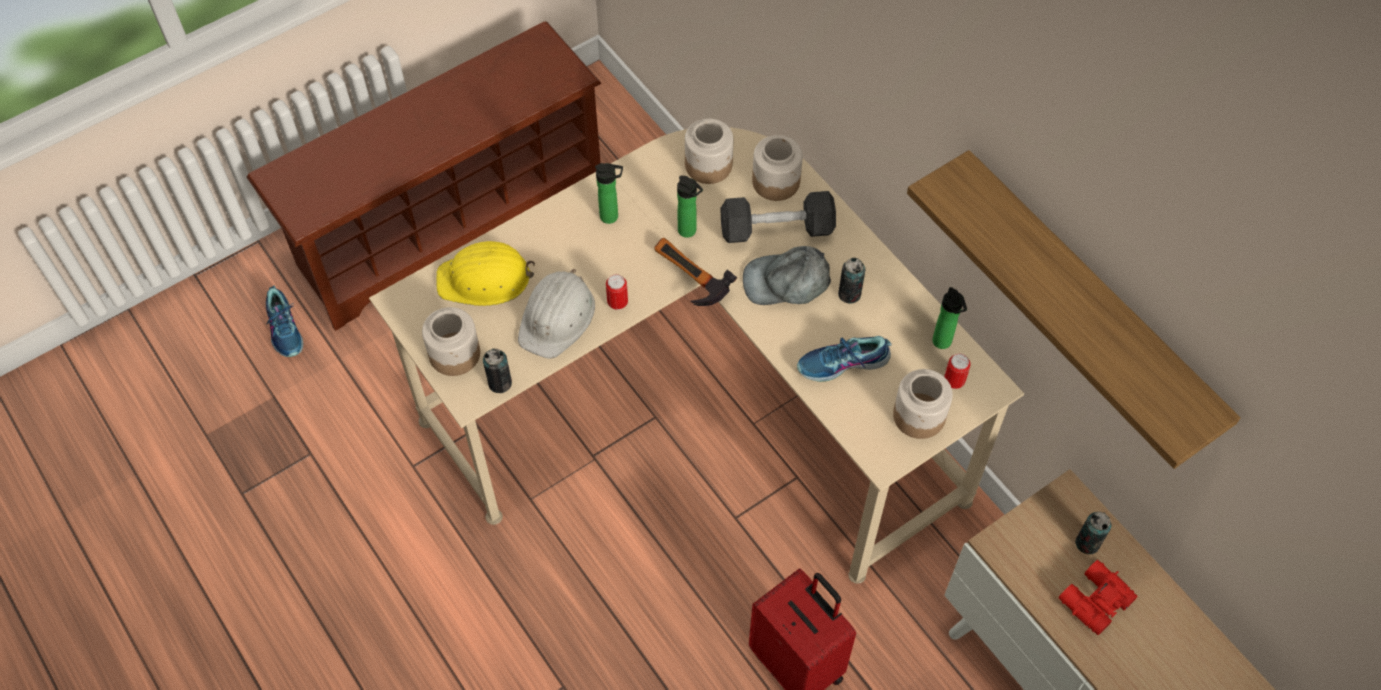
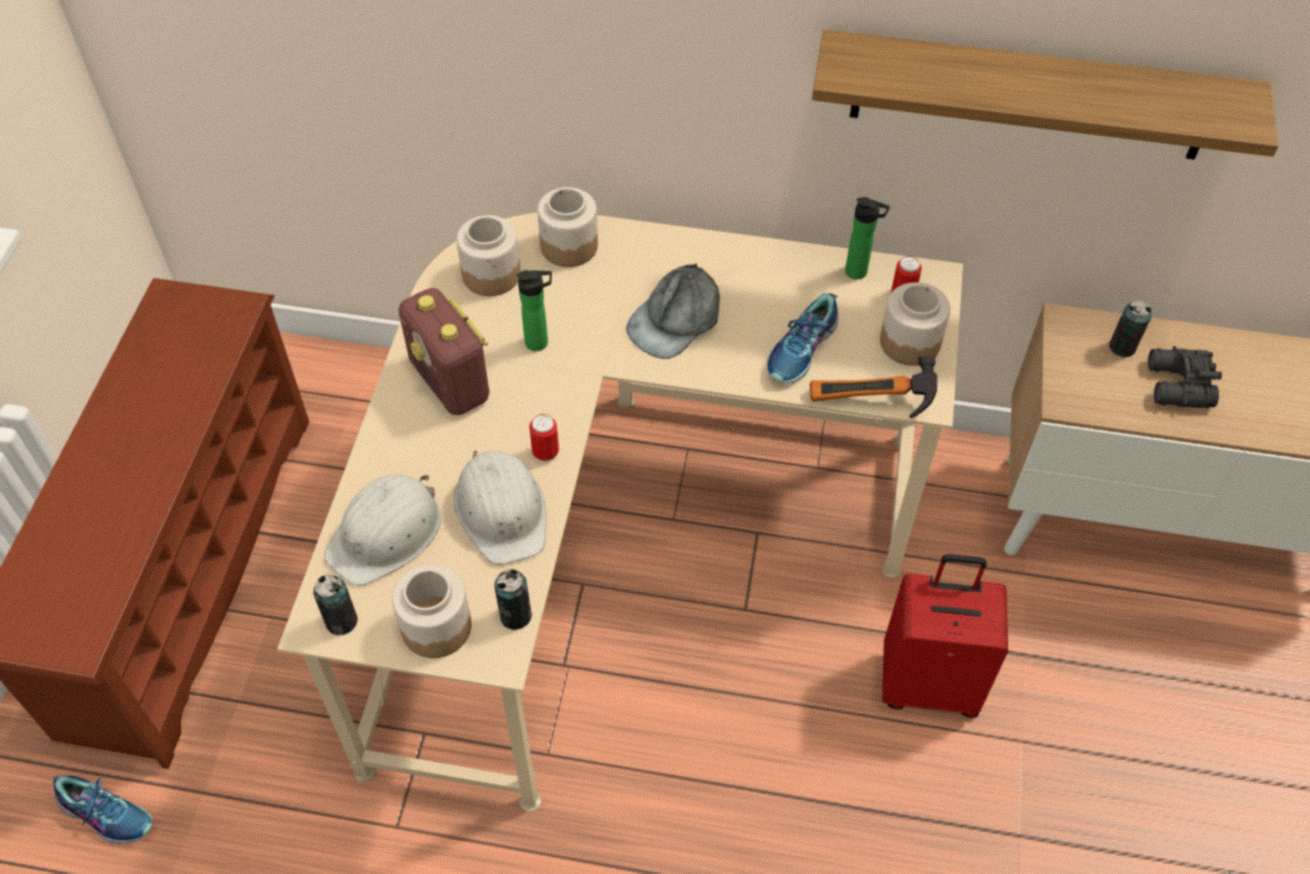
camera: 45 degrees left, 5 degrees down
(485, 279) = (387, 533): yellow hard hat -> white hard hat
(612, 217) = (451, 382): bottle -> radio
(687, 282) = (588, 385): hammer -> hammer (870, 406)
(776, 229) = (616, 284): black dumbbell -> none
(849, 294) = (740, 290): can -> can (341, 621)
(1093, 600) = (1177, 386): red binoculars -> black binoculars

